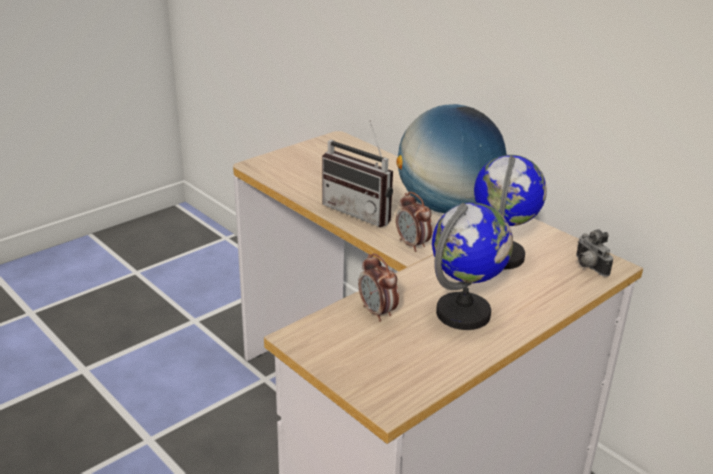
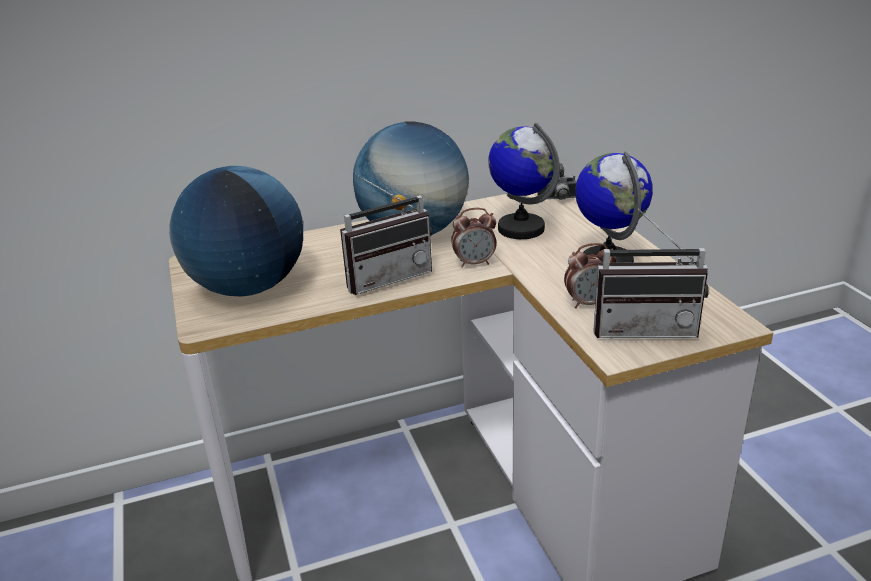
camera: 65 degrees left, 0 degrees up
(312, 166) = (248, 287): none -> globe
(350, 348) = (644, 327): none -> radio

